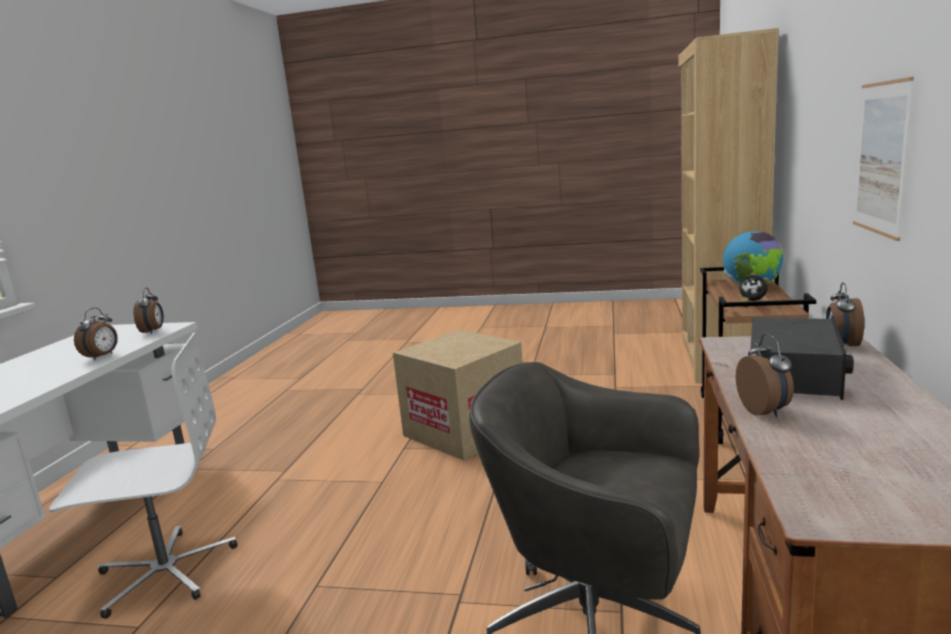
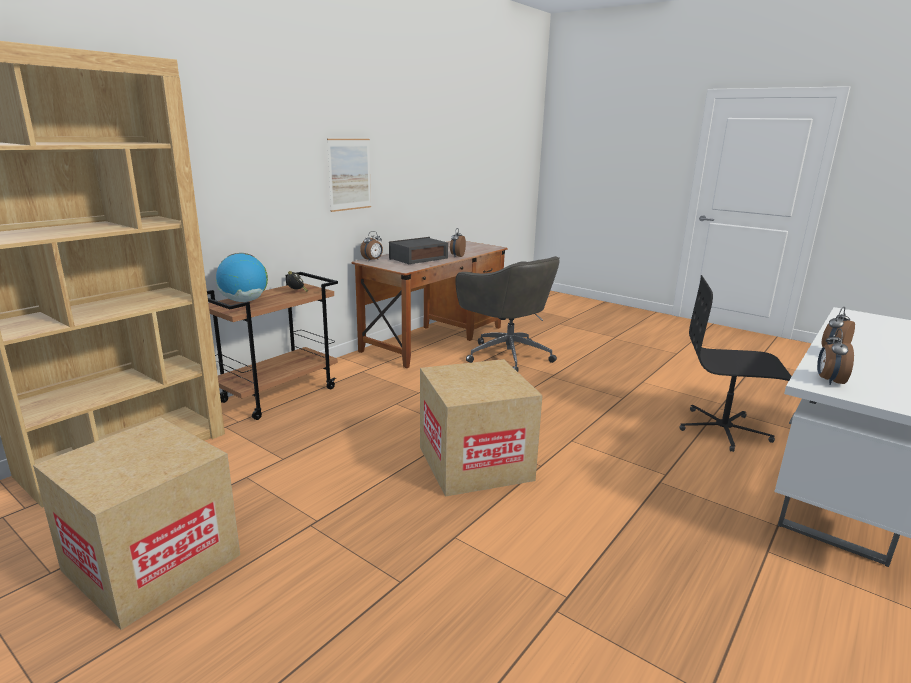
camera: 155 degrees left, 5 degrees up
(165, 571) = (723, 430): white office chair -> black office chair
(579, 345) = (152, 562): none -> cardboard box

